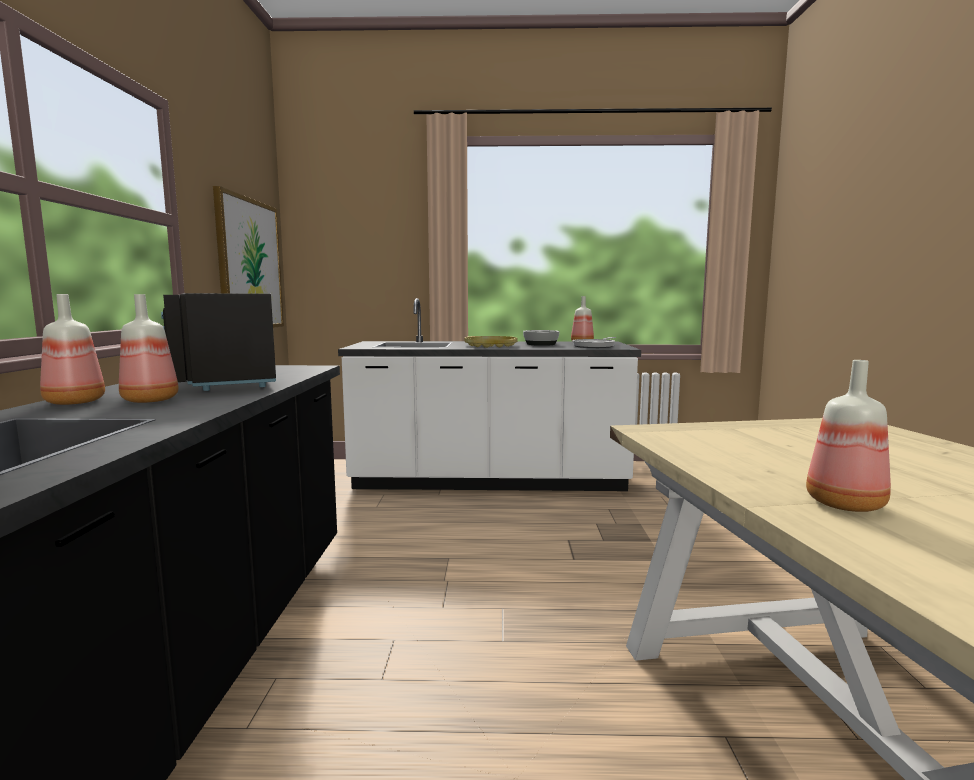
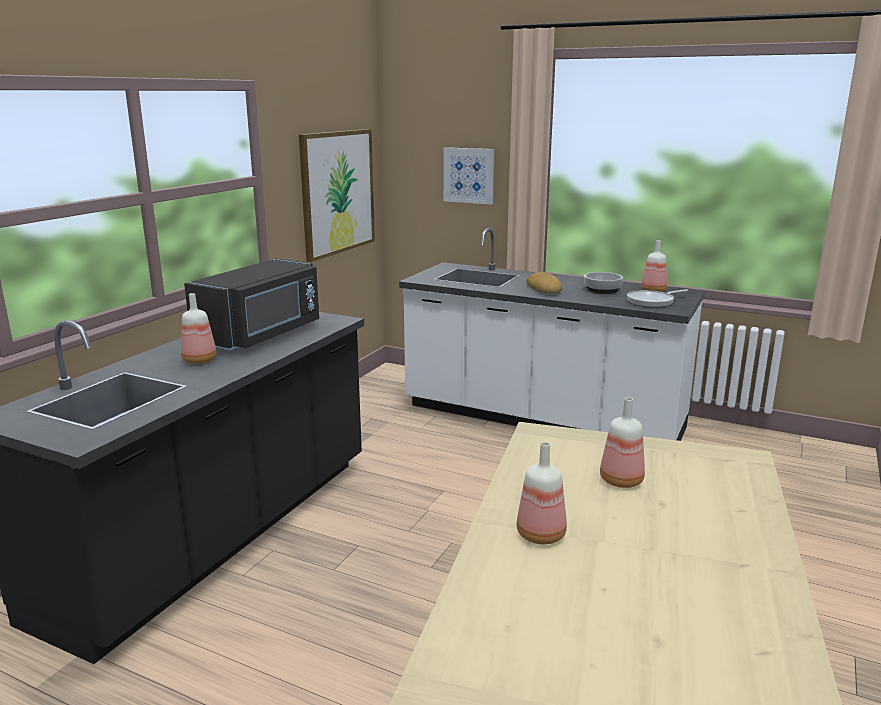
camera: 25 degrees right, 10 degrees up
(76, 402) = (161, 356): bottle -> bottle (622, 481)
(223, 379) = (262, 335): black microwave -> black microwave turned 150 degrees counterclockwise
(382, 256) = (469, 175): none -> picture
(490, 346) = (545, 288): yellow tray -> bread

